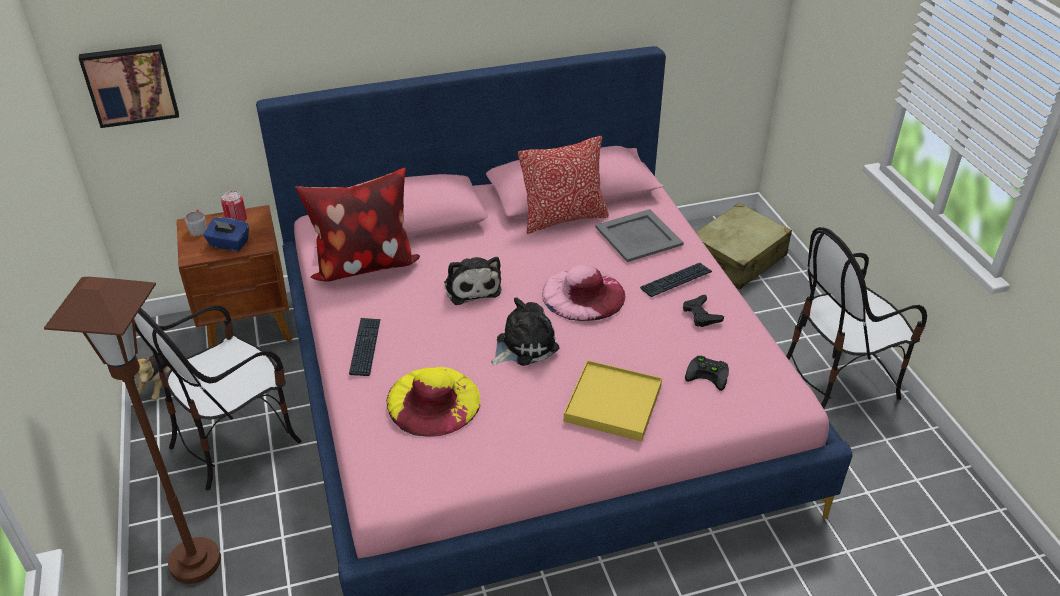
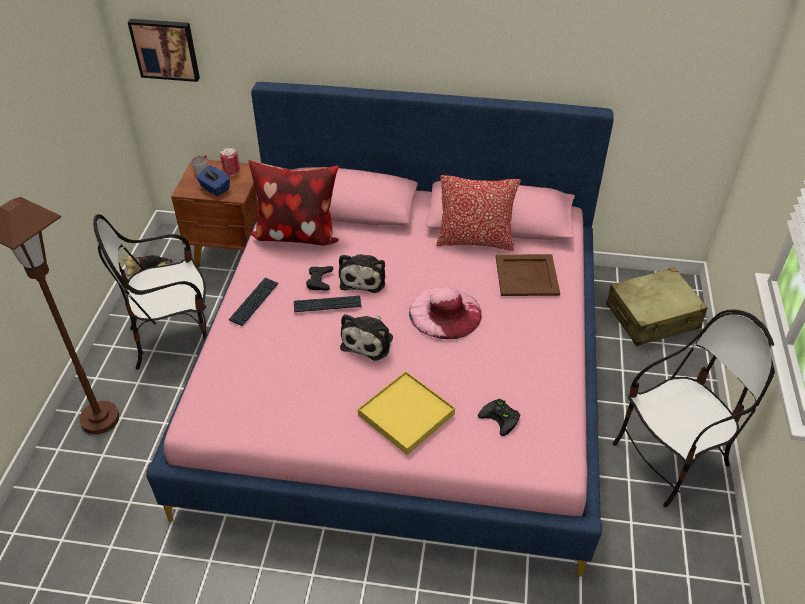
camera: 25 degrees right, 5 degrees up
(433, 401) = (272, 363): yellow hat -> none
(523, 345) = (369, 341): plush toy -> plush toy turned 120 degrees clockwise
(637, 236) = (526, 275): grey tray -> brown tray
(676, 280) = (531, 325): keyboard -> keyboard (327, 305)
(701, 314) = (531, 363): black game controller -> black game controller (319, 280)
(836, 381) = (671, 459): chair -> chair turned 150 degrees clockwise

